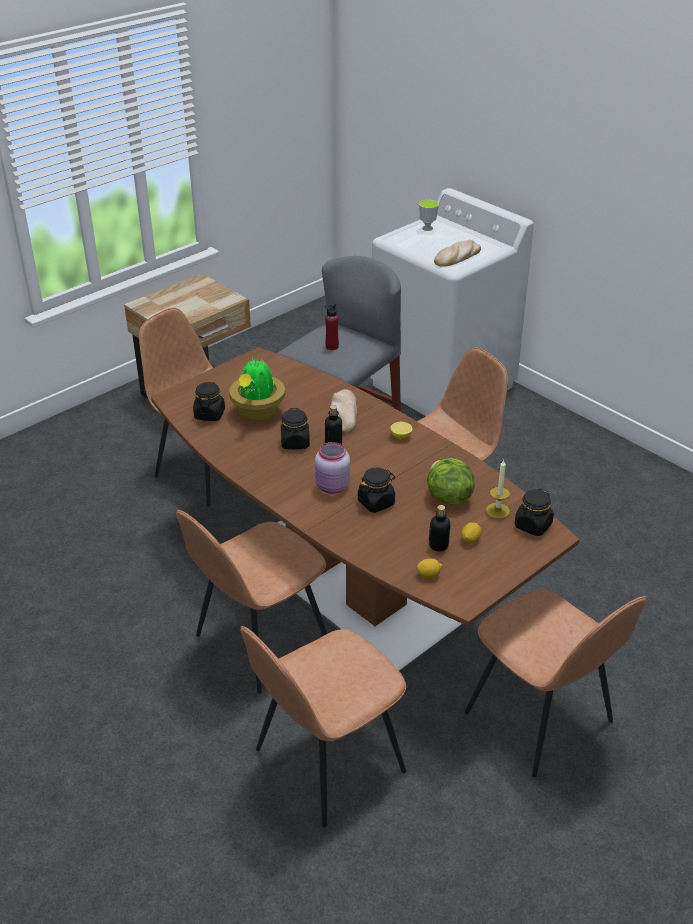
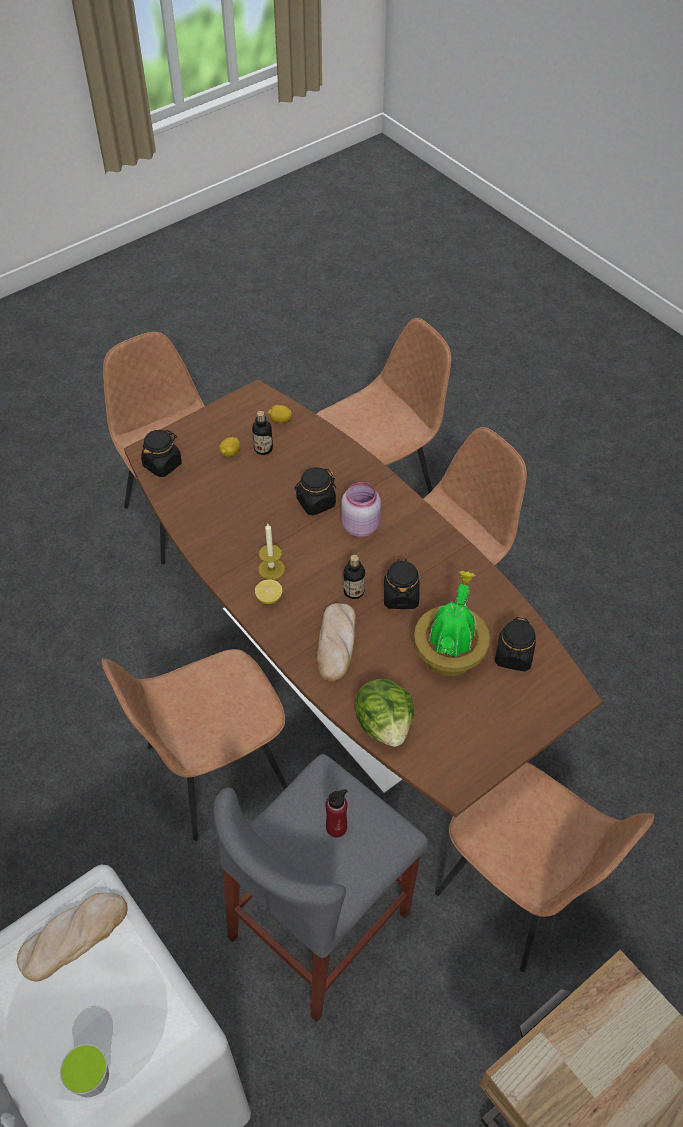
camera: 175 degrees left, 15 degrees up
(448, 497) = (237, 504): lettuce -> lettuce (384, 724)
(497, 511) = (191, 484): candle -> candle (271, 569)

